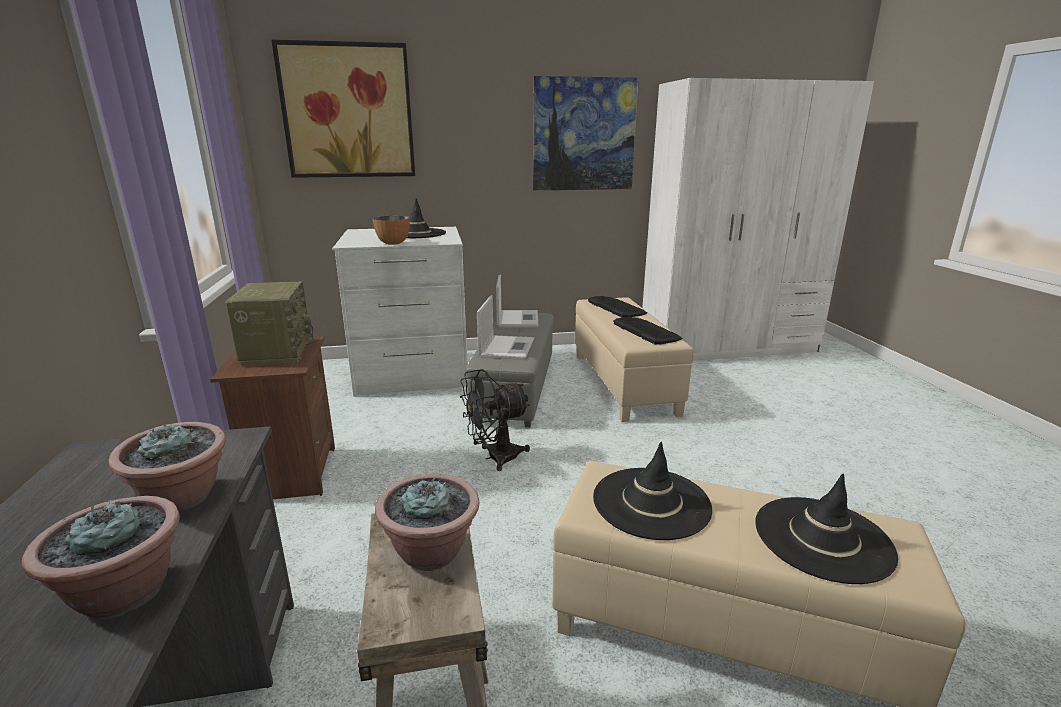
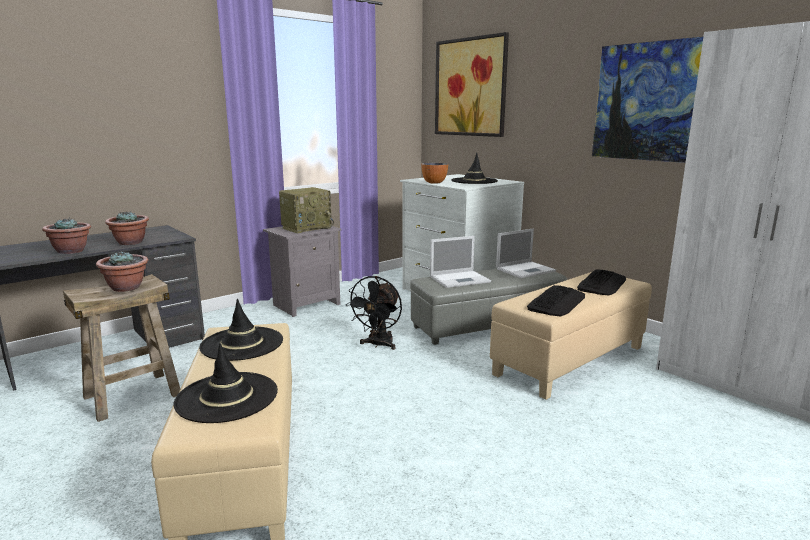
camera: 60 degrees right, 5 degrees down
(291, 473) = (305, 304): brown nightstand -> grey nightstand
(494, 457) = (378, 345): black fan -> black fan turned 105 degrees counterclockwise

